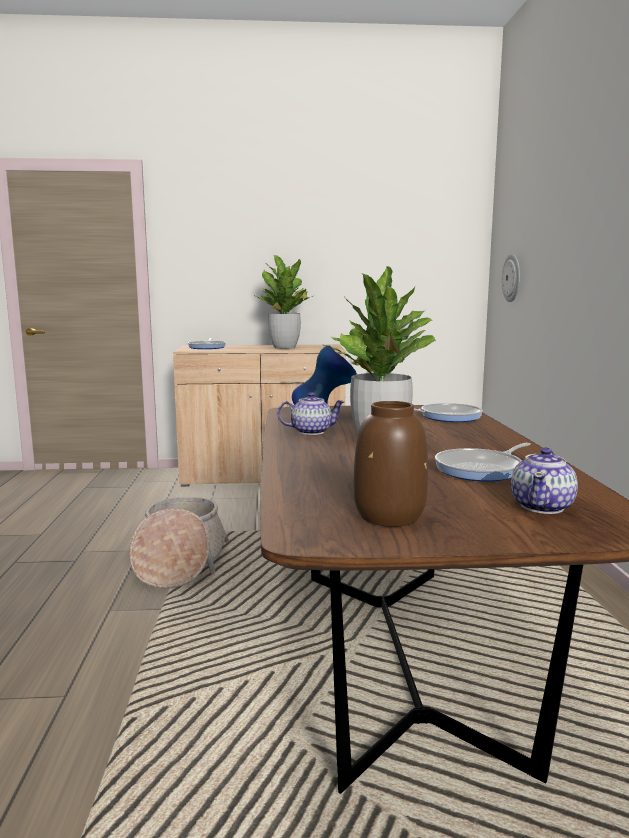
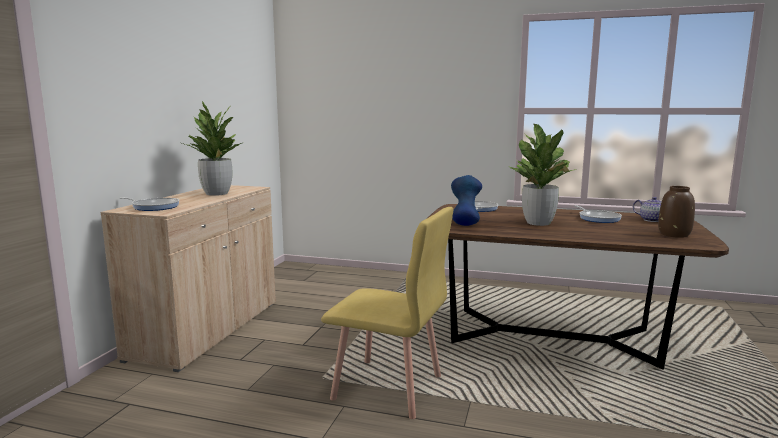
camera: 70 degrees left, 0 degrees up
(180, 563) = (388, 388): basket -> yellow chair
(310, 431) = (508, 229): teapot -> none
(512, 278) = (326, 120): wall clock -> none

